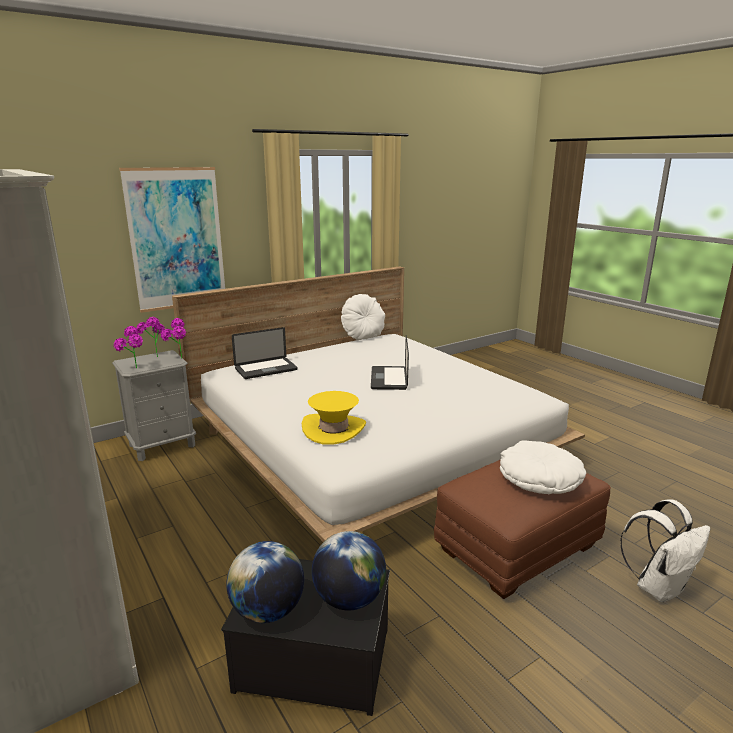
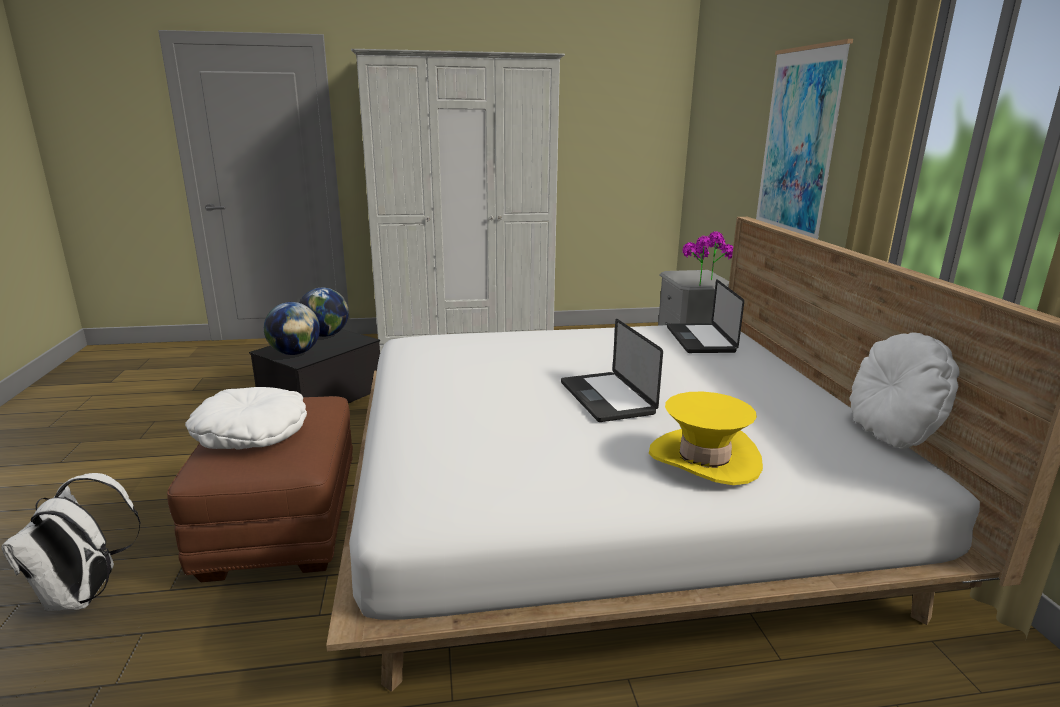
camera: 115 degrees right, 0 degrees up
(134, 370) = (670, 273): potted plant -> none
(334, 429) = (479, 343): yellow hat -> yellow hat (704, 458)
(389, 379) = (606, 398): laptop -> laptop turned 135 degrees counterclockwise

